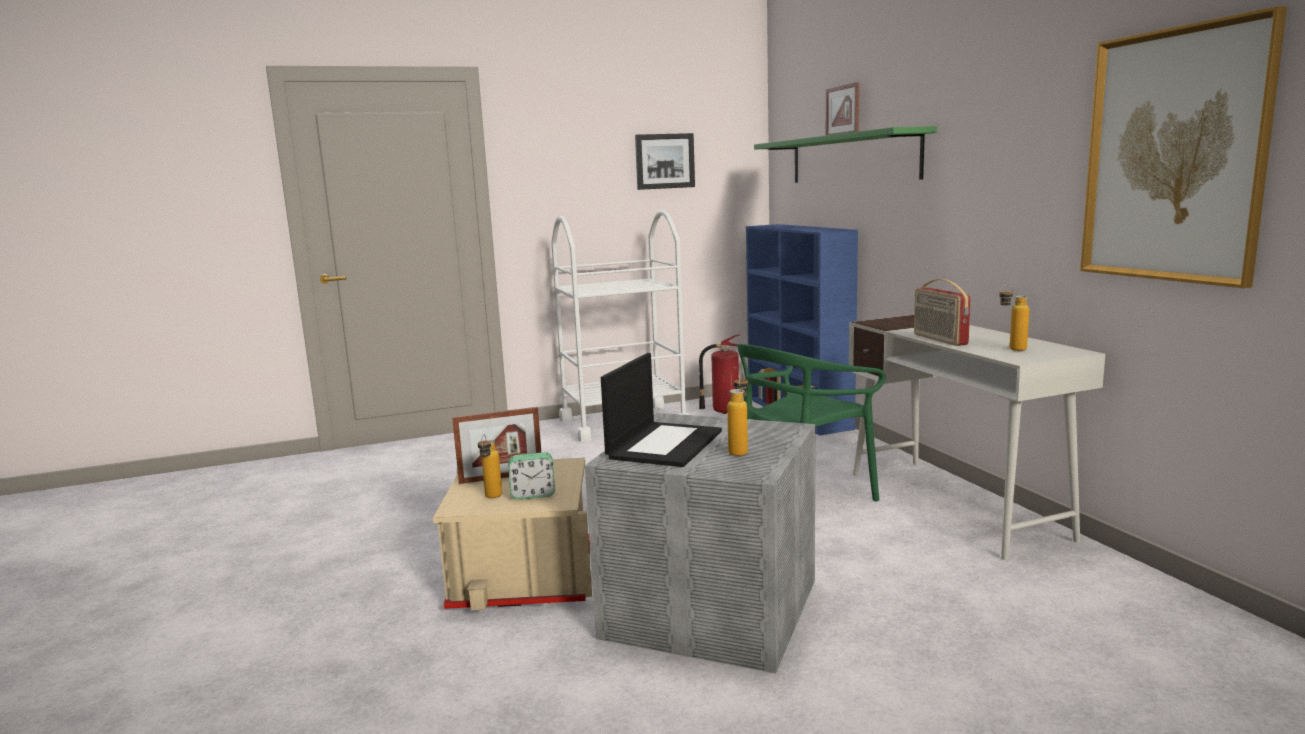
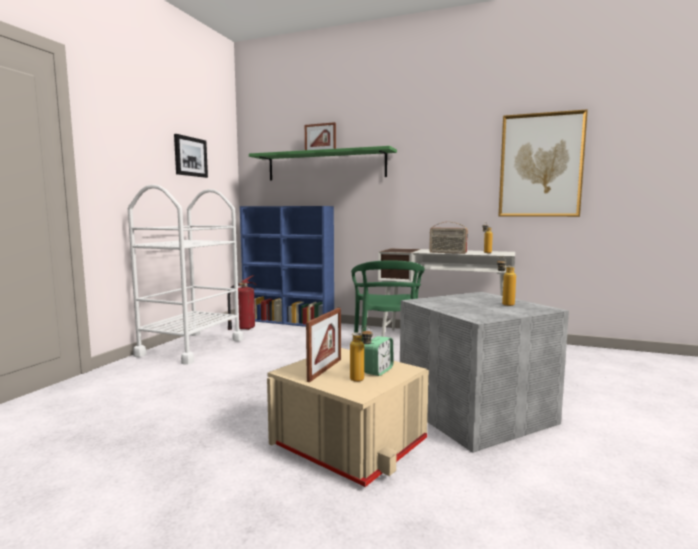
camera: 50 degrees left, 5 degrees down
(664, 444) = (467, 308): laptop -> none

